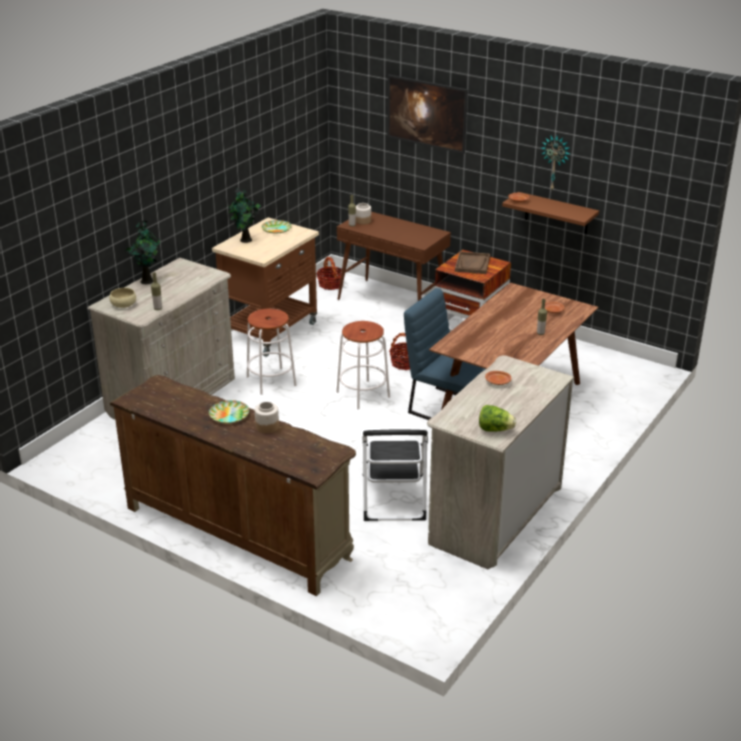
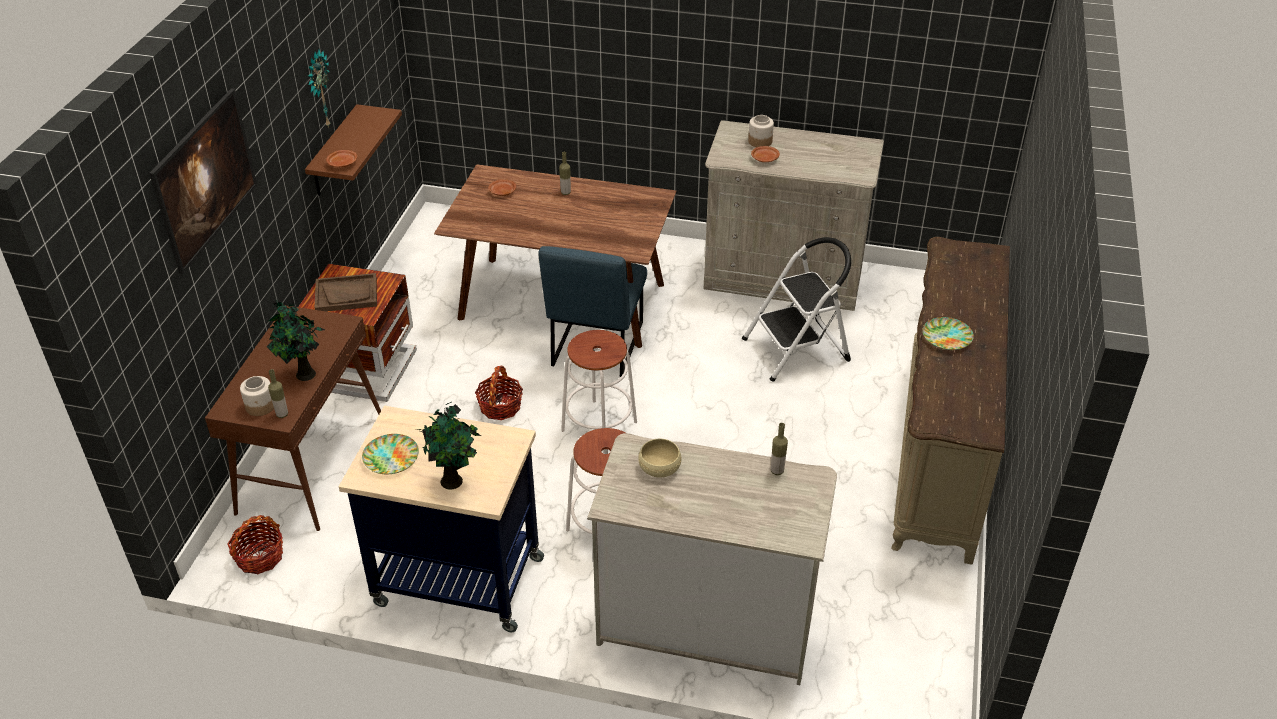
camera: 110 degrees left, 10 degrees up
(123, 304) = (788, 517): beige bowl -> beige bowl (659, 467)
(147, 280) = (695, 522): potted plant -> potted plant (303, 375)
(267, 427) = (945, 302): jar -> jar (760, 141)
(270, 331) = (457, 582): brown cart -> blue cart
(495, 429) = (853, 148): lettuce -> none

